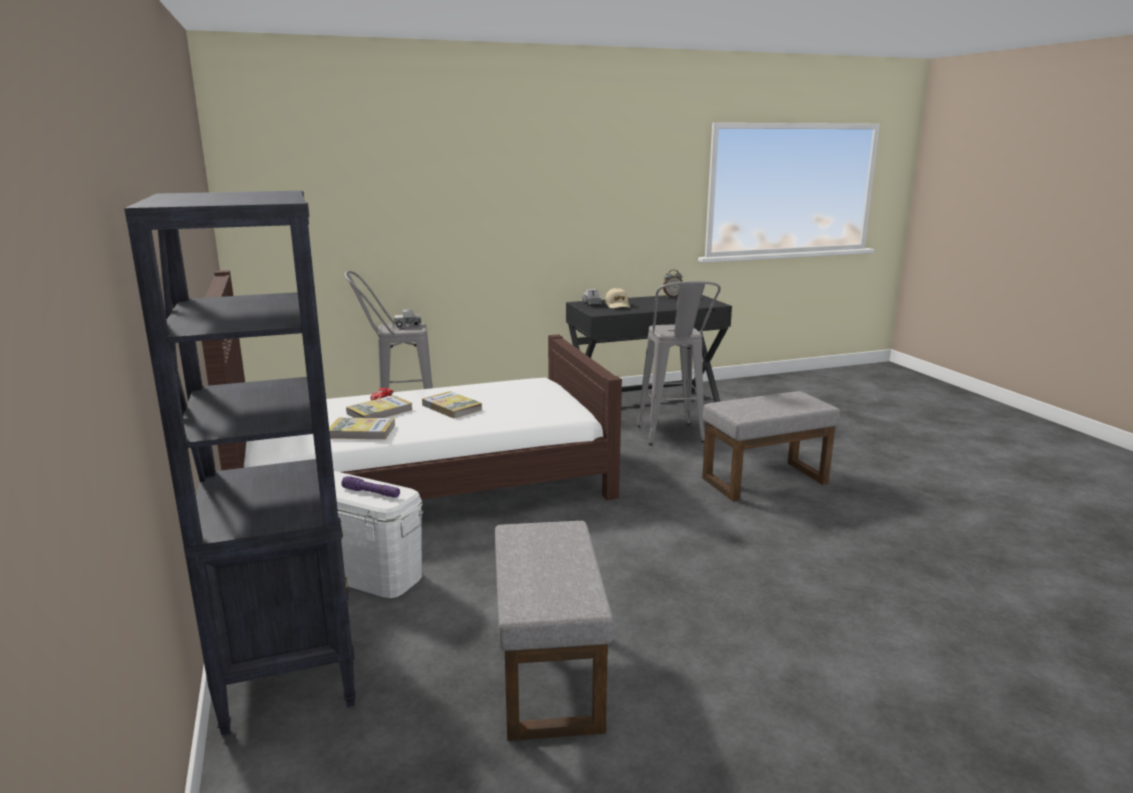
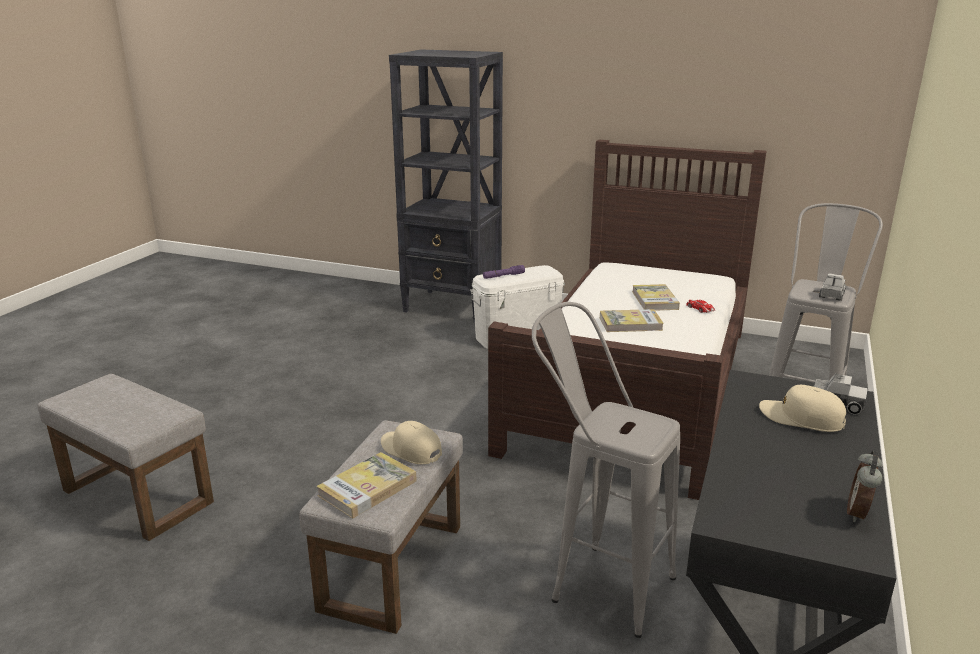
camera: 130 degrees right, 5 degrees up
(361, 431) = (611, 287): book -> book (367, 488)
(546, 673) = (346, 349): grey ottoman -> grey ottoman (140, 496)
(746, 406) = (411, 450): none -> beige cap

